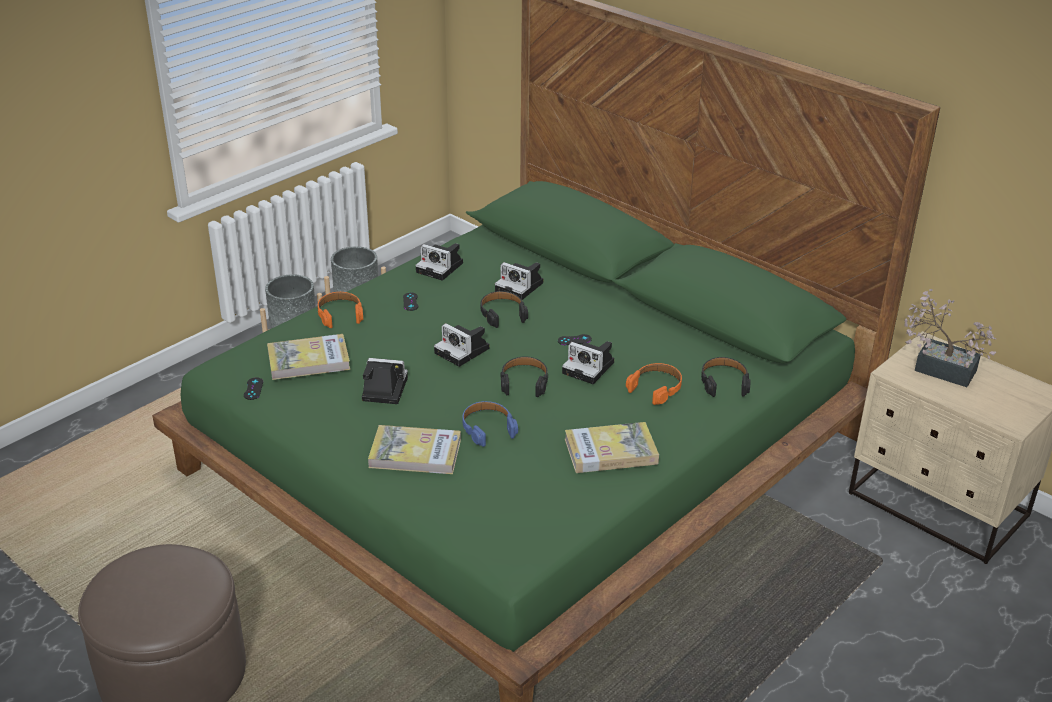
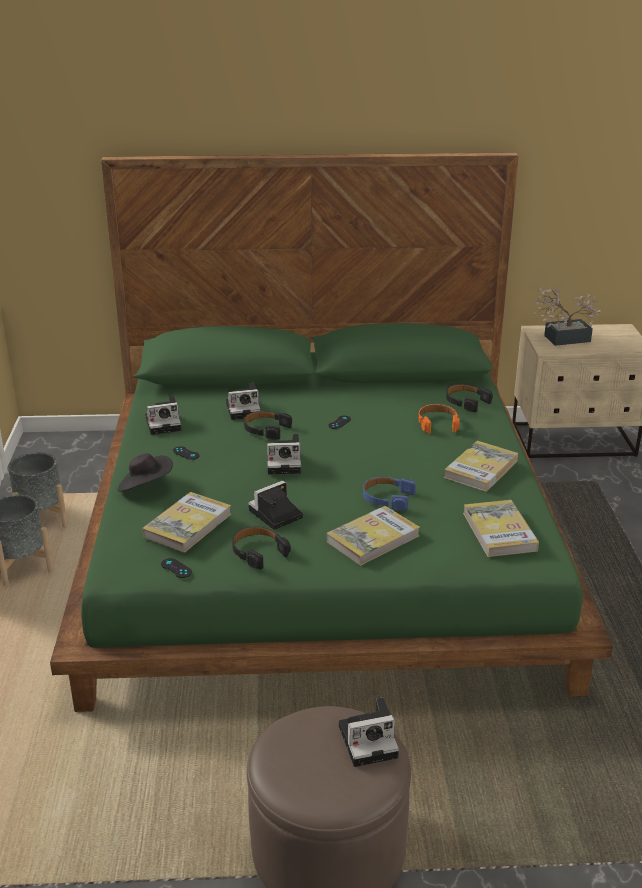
camera: 45 degrees left, 5 degrees down
(340, 314) = (145, 487): orange headphones -> black hat
(519, 512) = (499, 531): none -> book
(524, 382) = (359, 460): black headphones -> black headphones (258, 552)
(590, 368) = (381, 432): camera -> camera (370, 740)

